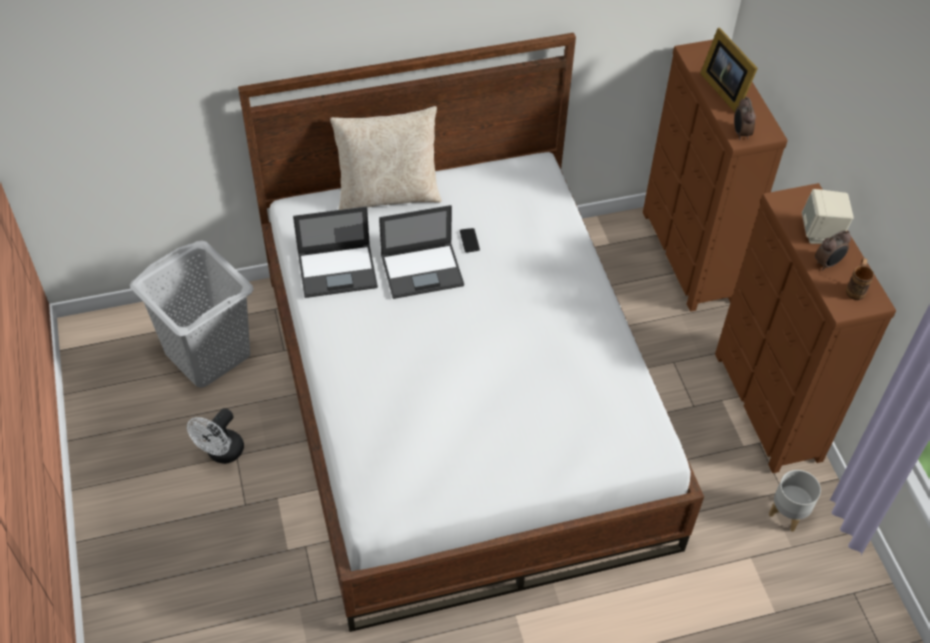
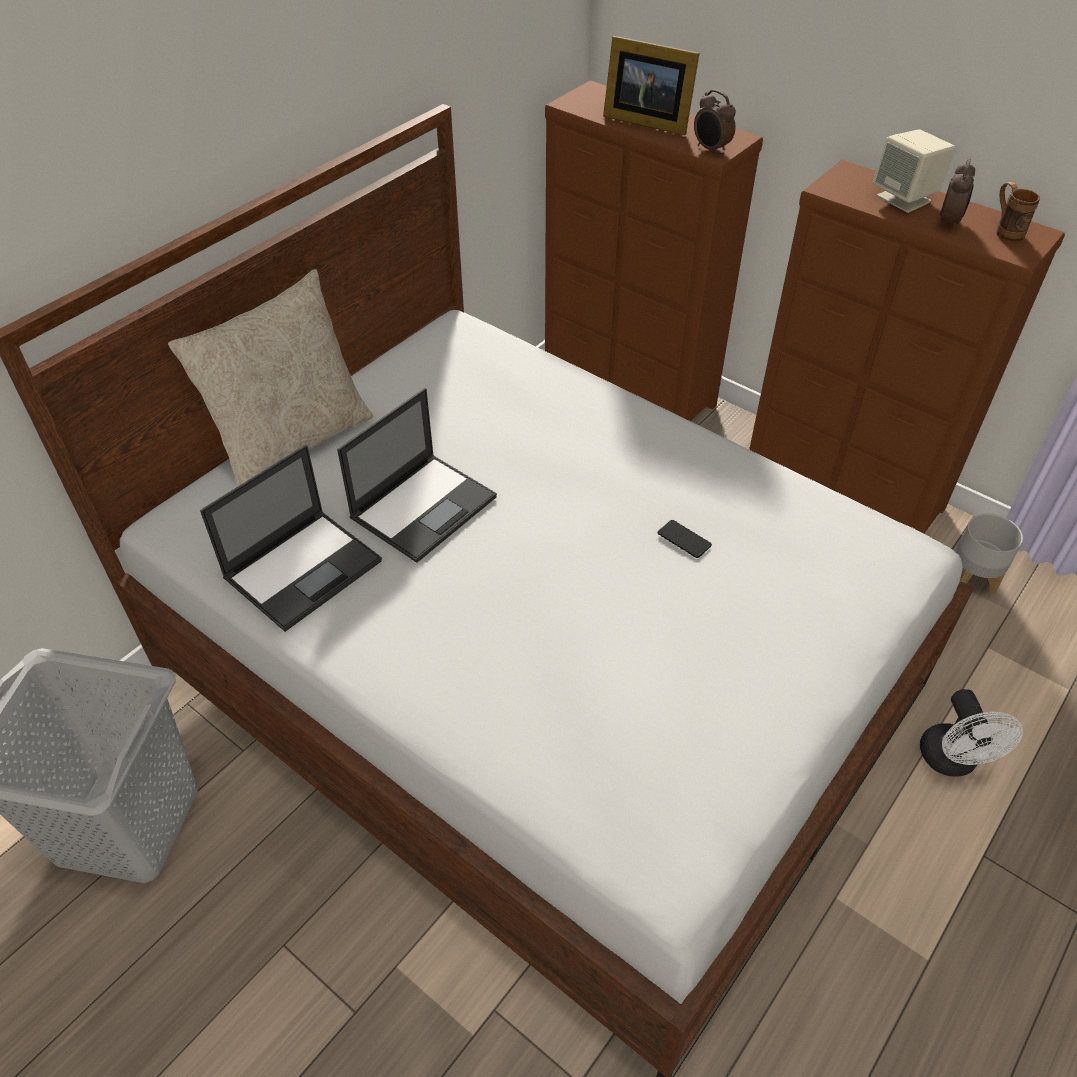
camera: 35 degrees left, 5 degrees down
(221, 453) = (258, 958): white fan -> white fan (952, 762)
(469, 240) = (452, 442): phone -> phone (684, 539)

